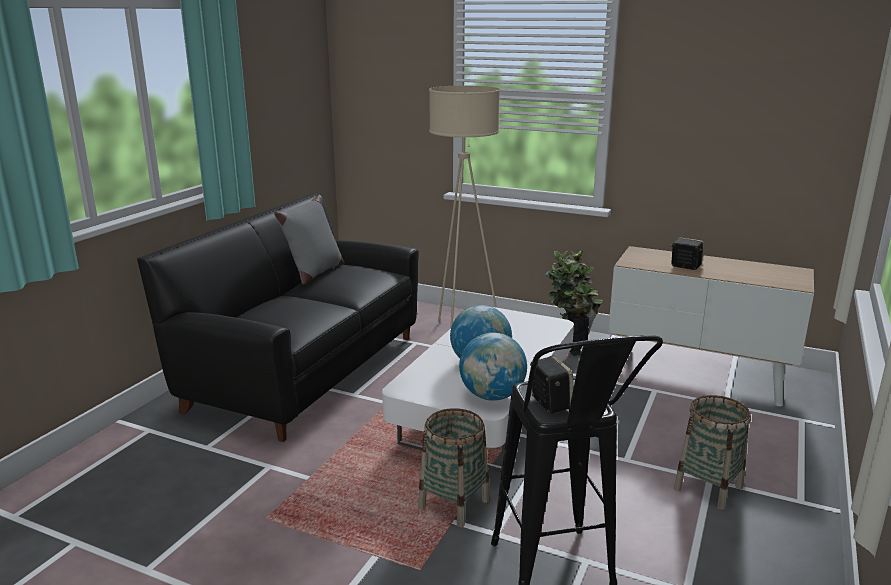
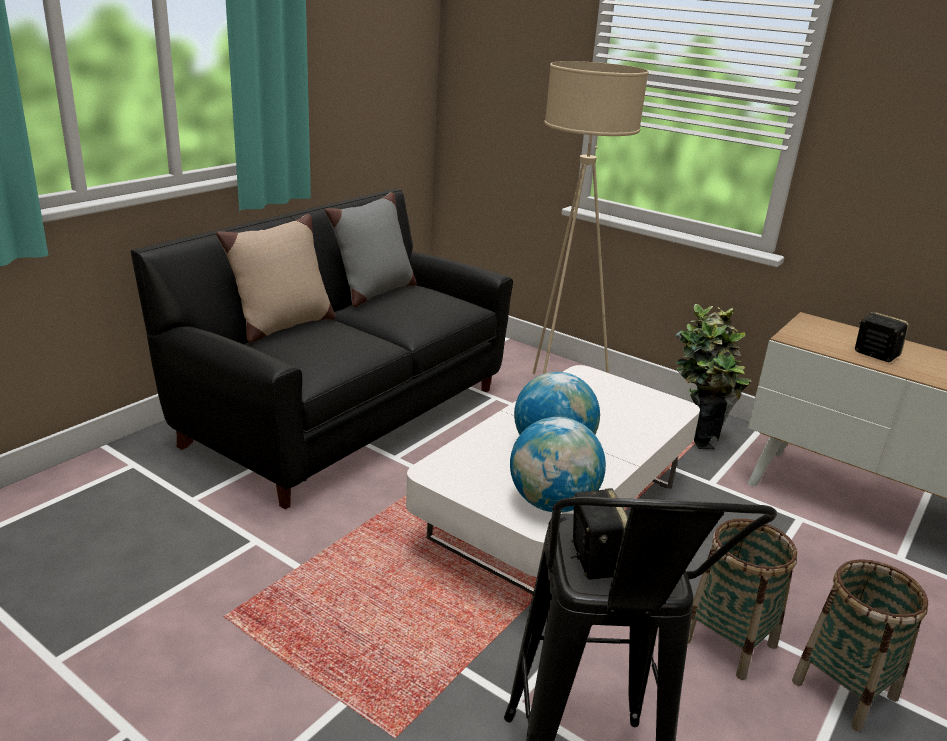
camera: 10 degrees right, 5 degrees up
(254, 305) = (282, 326): none -> beige pillow
(454, 504) = (472, 644): basket -> basket (729, 643)

